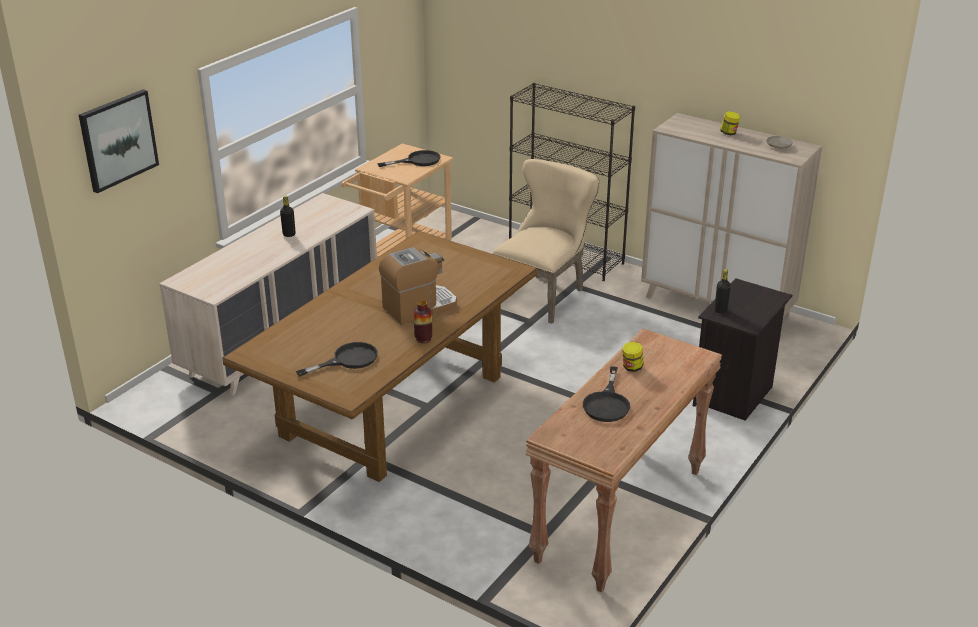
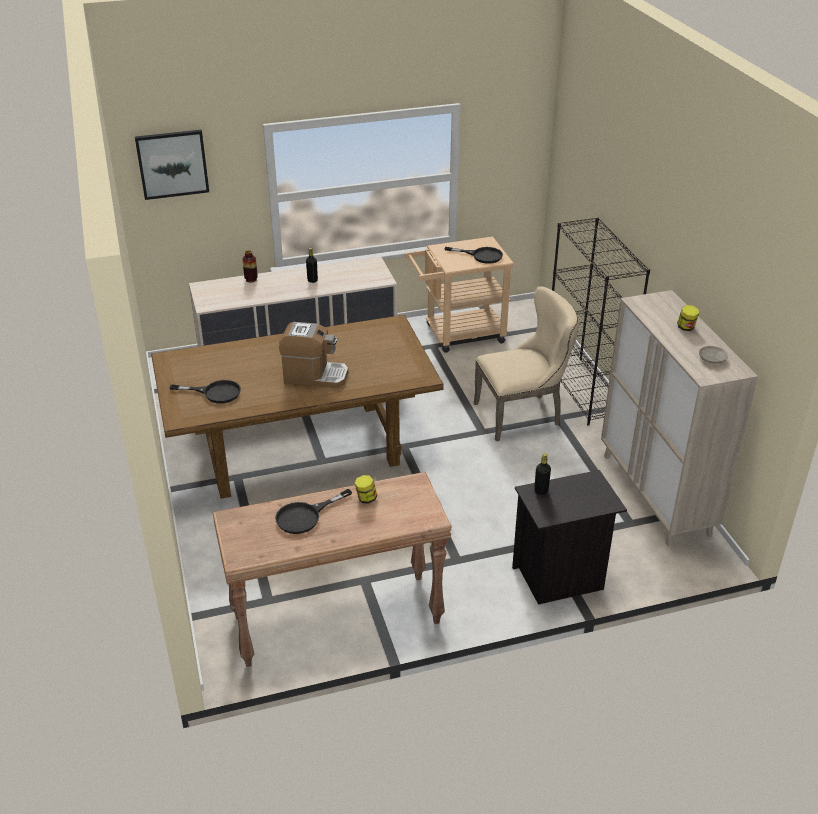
camera: 40 degrees right, 5 degrees up
(423, 339) = (282, 401): vase -> vase (251, 279)

